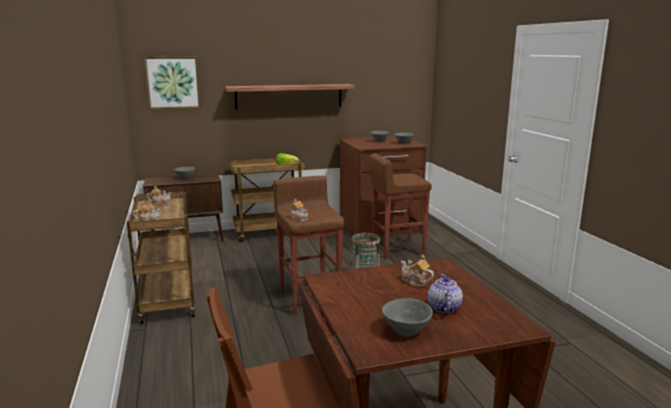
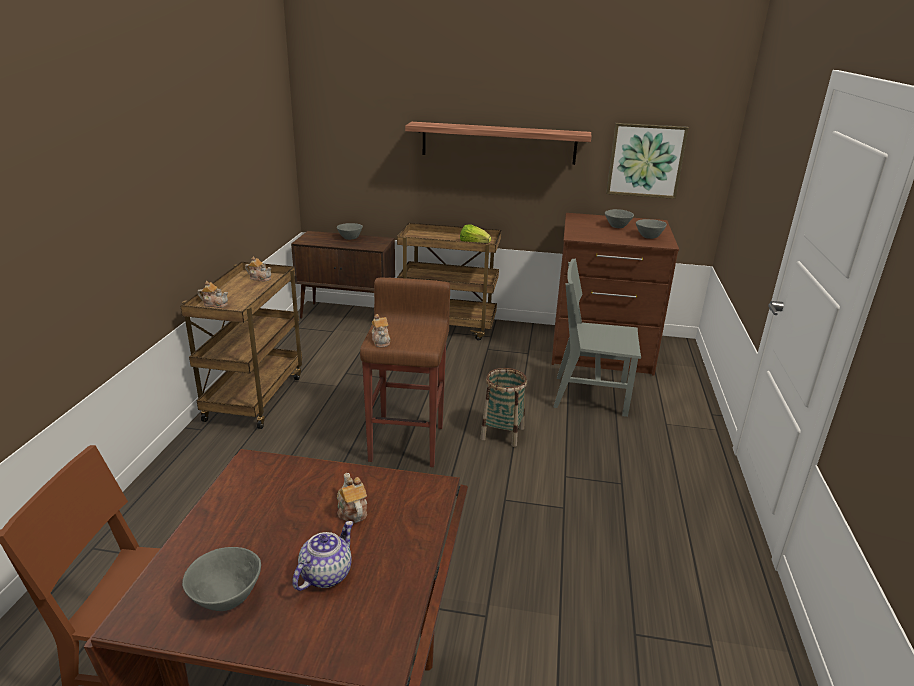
camera: 25 degrees right, 10 degrees up
(173, 82) = (345, 111): picture -> picture (645, 160)
(396, 249) = (590, 395): brown stool -> grey chair

